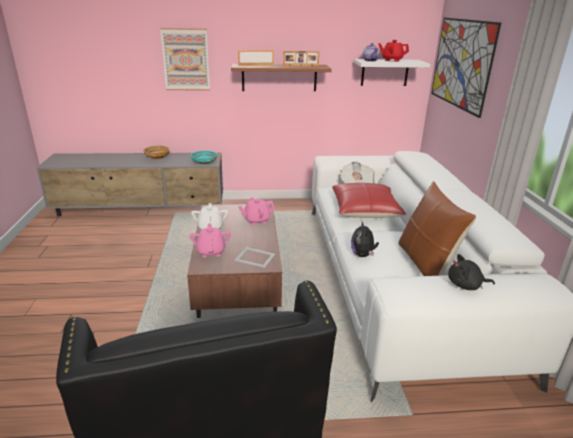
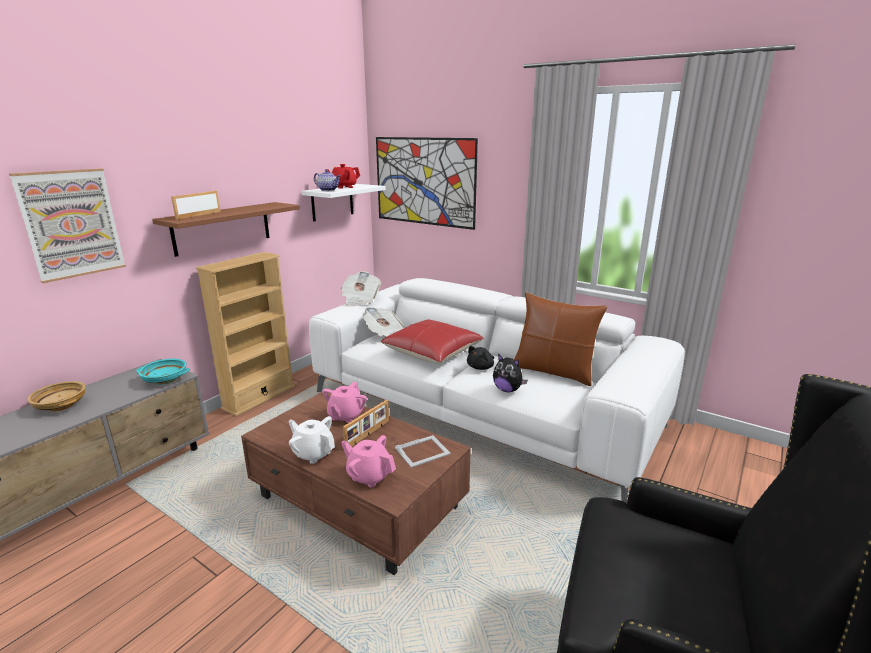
camera: 50 degrees left, 5 degrees down
(280, 202) = (259, 397): none -> beige bookcase
(300, 66) = (257, 207): picture frame -> picture frame (368, 434)
(363, 156) = (360, 300): none -> newspaper
(466, 285) = (638, 365): black plush toy -> black plush toy (481, 367)

